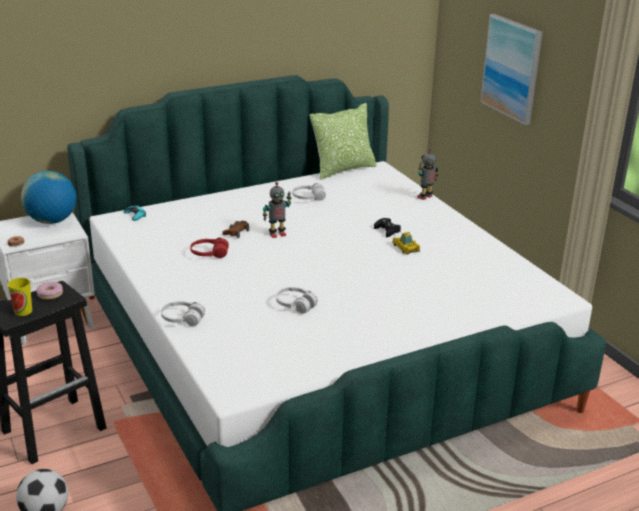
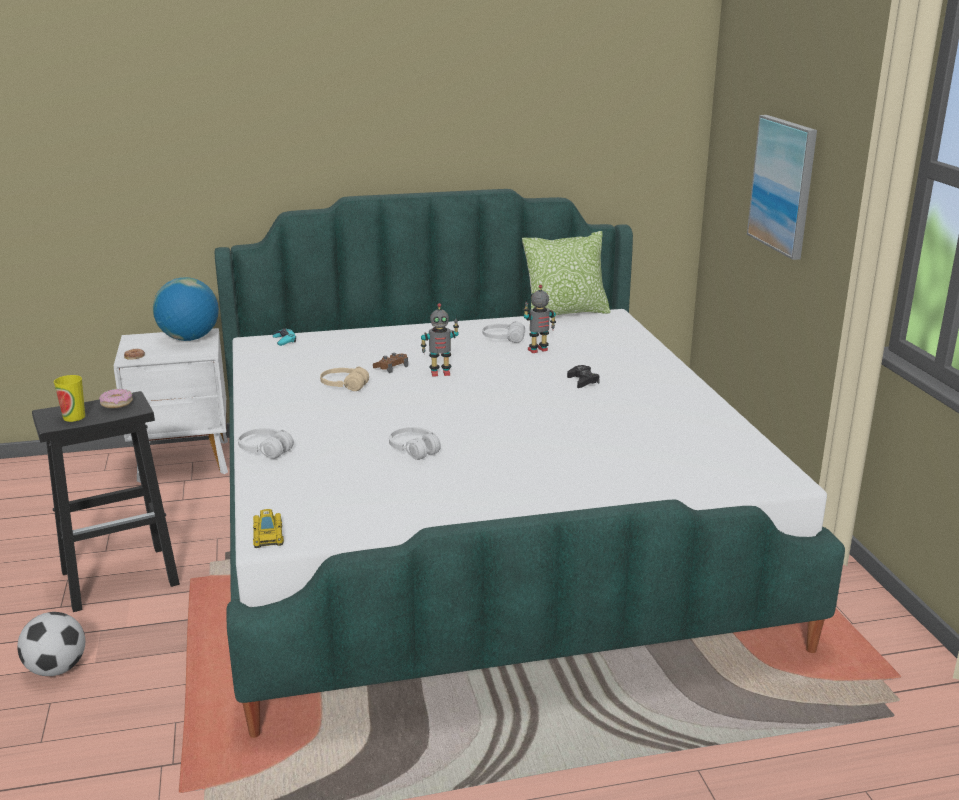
camera: 15 degrees right, 5 degrees down
(209, 254) = (344, 386): red headphones -> beige headphones
(405, 248) = (596, 401): toy car -> toy car (268, 536)
(425, 197) = (655, 350): toy robot -> toy robot (538, 350)

